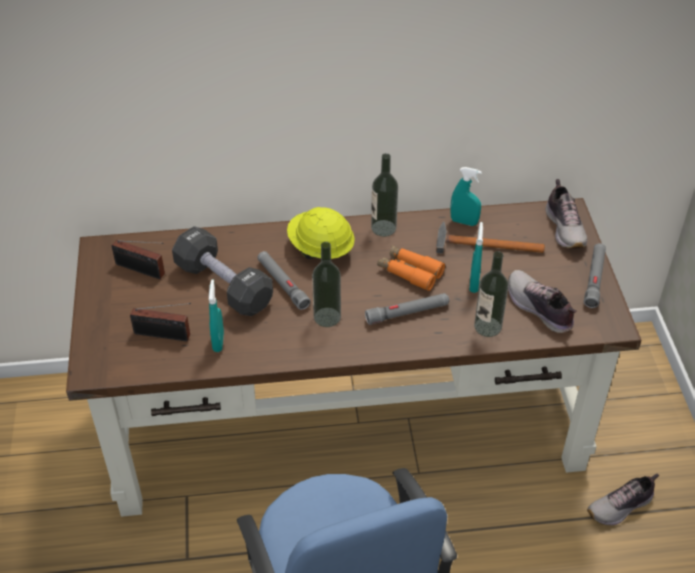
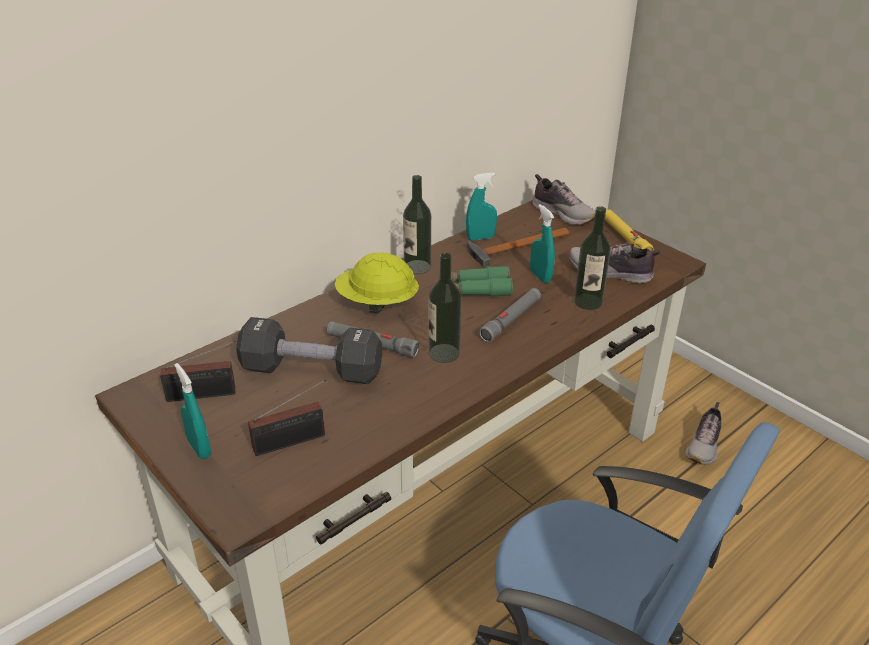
camera: 35 degrees left, 10 degrees down
(218, 342) = (359, 421): turquoise spray bottle -> turquoise spray bottle (199, 448)
(410, 272) = (478, 289): orange binoculars -> green binoculars
(594, 279) = (625, 238): grey flashlight -> yellow flashlight

